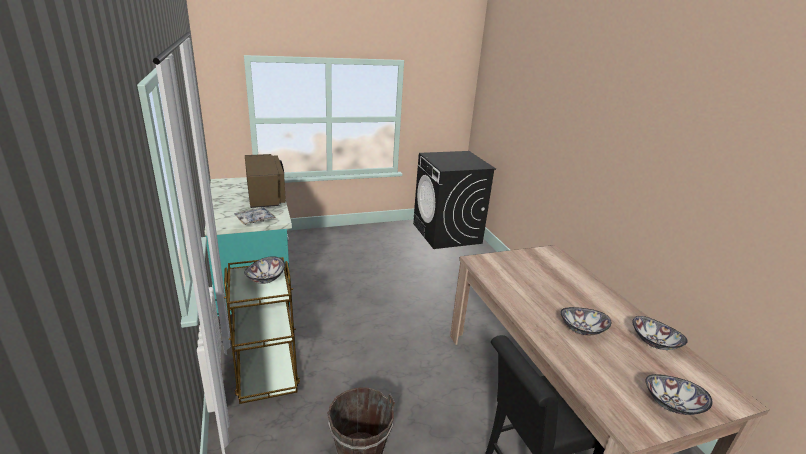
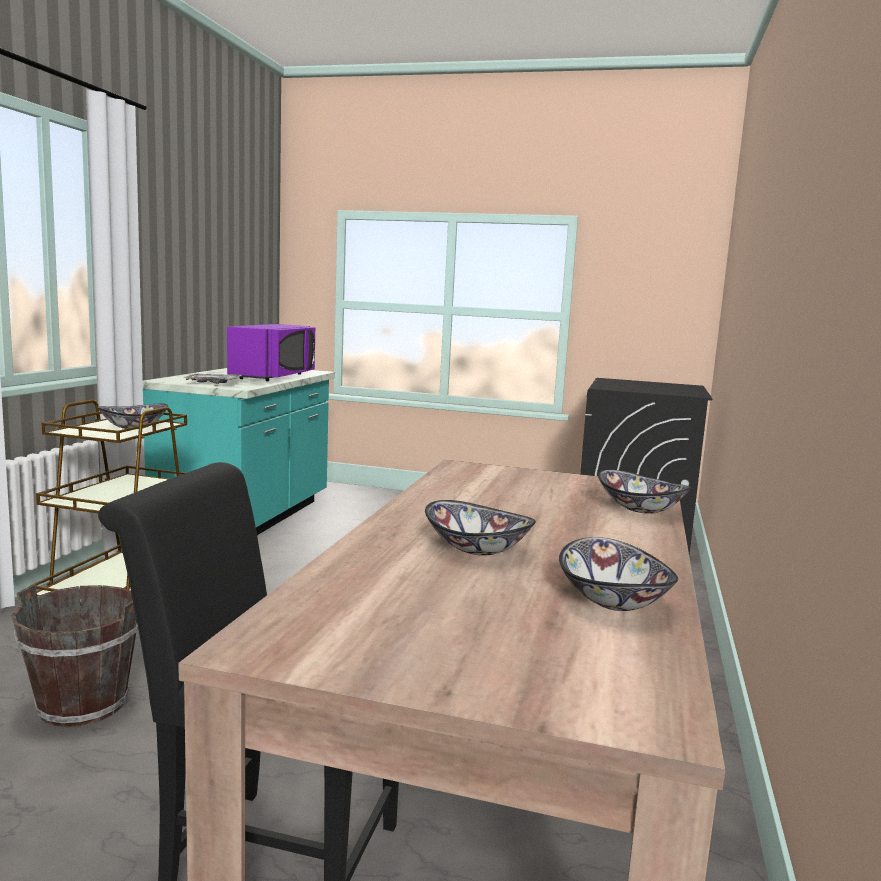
camera: 35 degrees right, 15 degrees down
(266, 196) = (275, 377): brown microwave -> purple microwave
(671, 404) = (437, 659): bowl -> bowl (641, 509)

